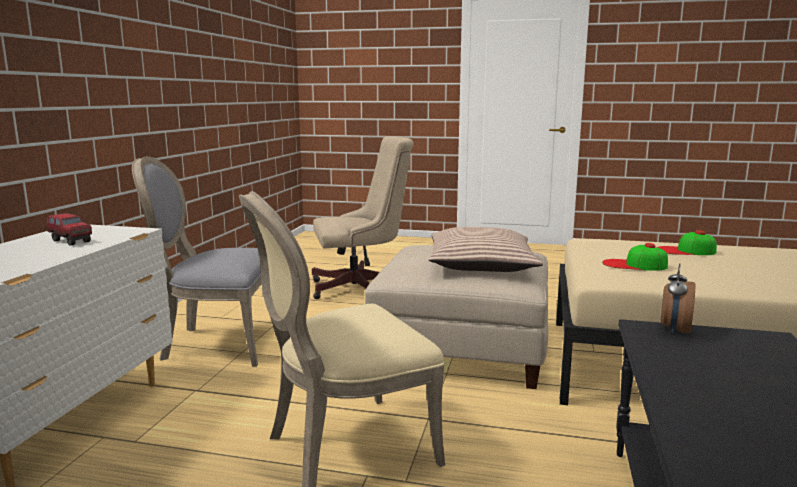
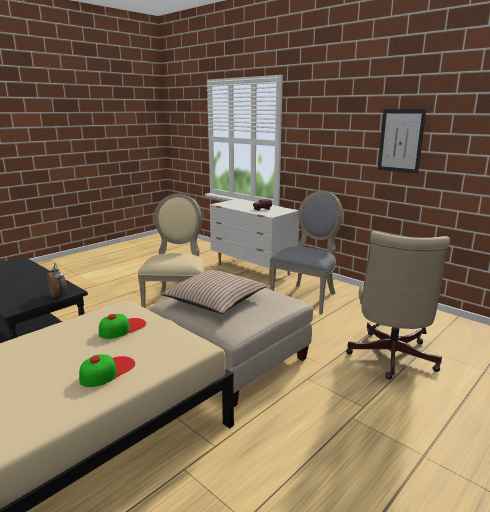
camera: 120 degrees right, 5 degrees up
(152, 63) = (401, 141): none -> picture

